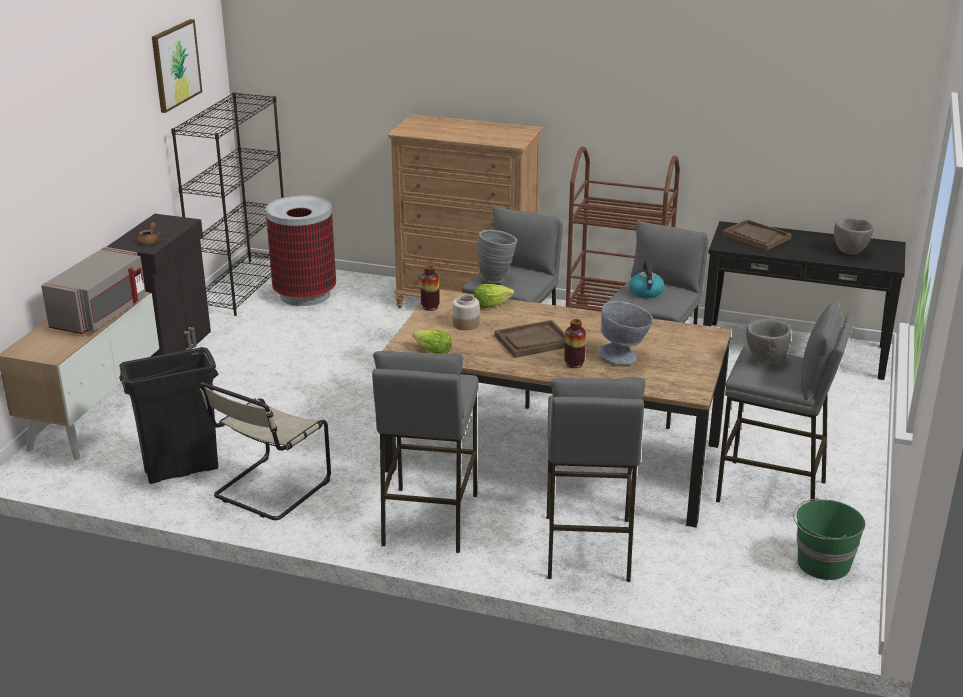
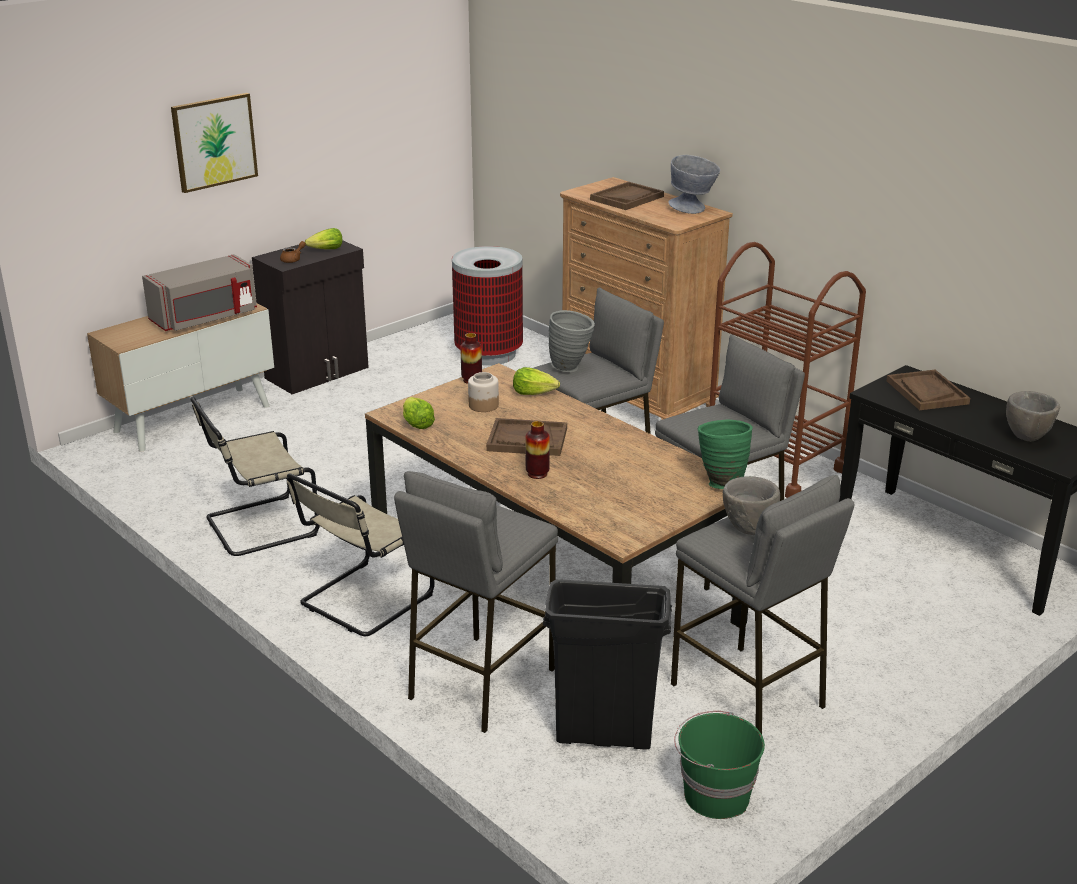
camera: 30 degrees right, 0 degrees up
(168, 227) = (326, 250): none -> lettuce
(175, 65) = (385, 88): picture -> picture (214, 142)
(181, 470) = (208, 486): black trash can -> black trash can (603, 735)
(242, 287) = (441, 333): black bookcase -> none
(428, 519) = (363, 601): grey stool -> beige chair
(448, 129) = (627, 198): none -> brown tray
(624, 358) = (598, 482): grey bowl -> grey bowl (693, 210)
(646, 292) = (710, 421): kettle -> none
(704, 334) = (720, 482): none -> green vase

